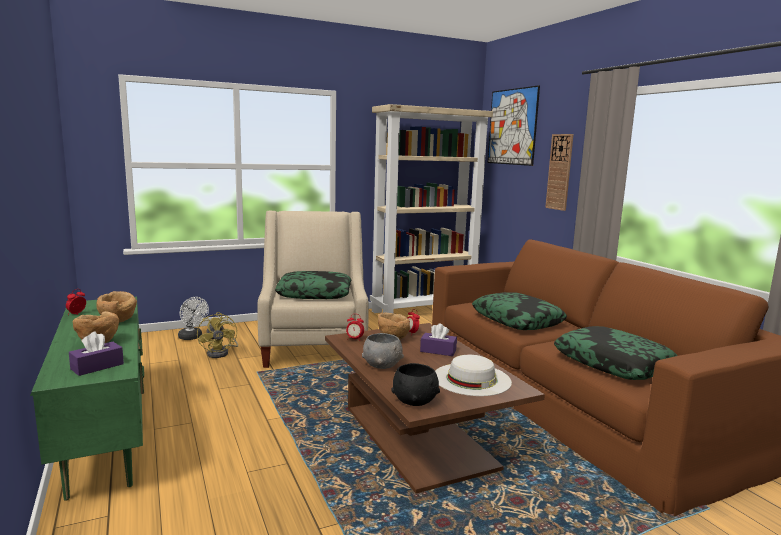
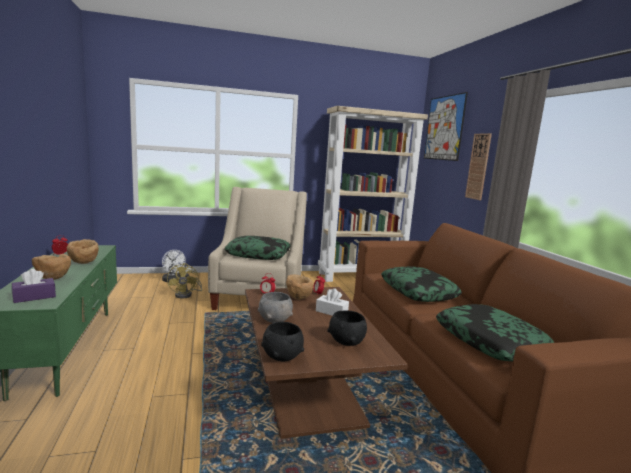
camera: 10 degrees right, 0 degrees up
(438, 351) = (331, 312): purple tissue box -> white tissue box
(471, 379) = (346, 341): white hat -> black bowl

